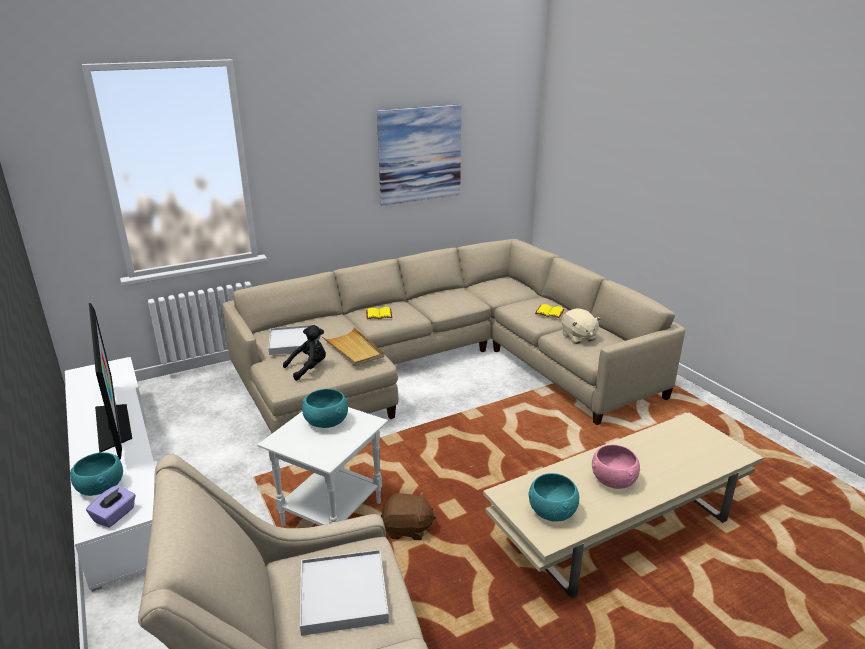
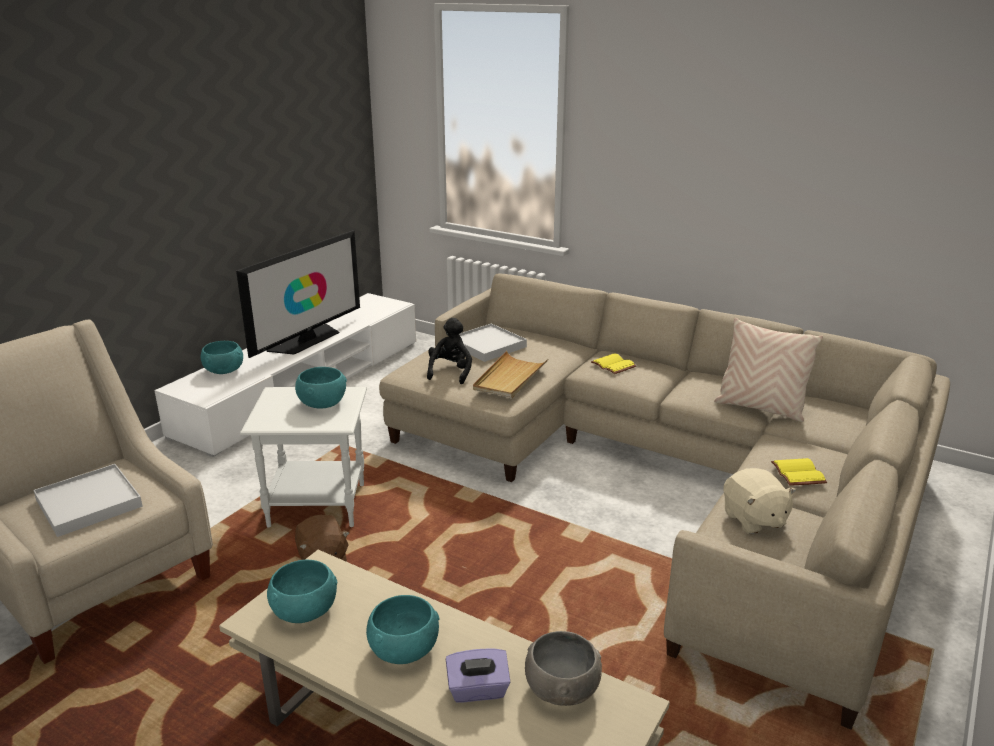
camera: 60 degrees right, 0 degrees up
(115, 515) = (192, 389): purple tissue box -> purple tissue box (478, 690)
(309, 368) = (450, 372): black plush toy -> black plush toy turned 105 degrees counterclockwise
(419, 154) = (806, 171): picture -> none
(475, 298) = (760, 408): none -> beige pillow
(578, 337) = (753, 519): beige plush toy -> beige plush toy turned 60 degrees counterclockwise
(613, 480) = (405, 649): pink bowl -> turquoise bowl
(669, 438) = (561, 688): none -> grey bowl

